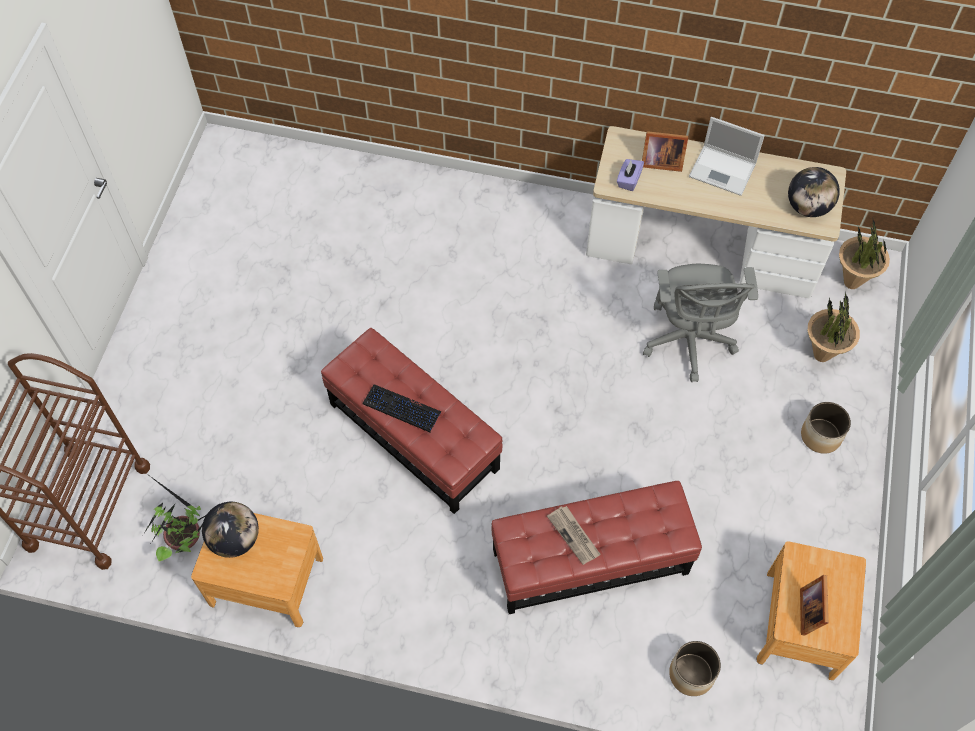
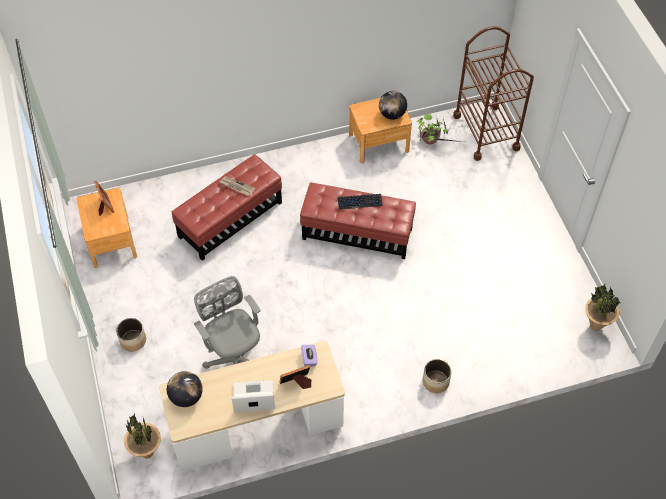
camera: 150 degrees right, 5 degrees down
(692, 674) = (156, 196): planter -> planter (435, 382)
(821, 355) = (149, 391): potted plant -> potted plant (595, 326)

